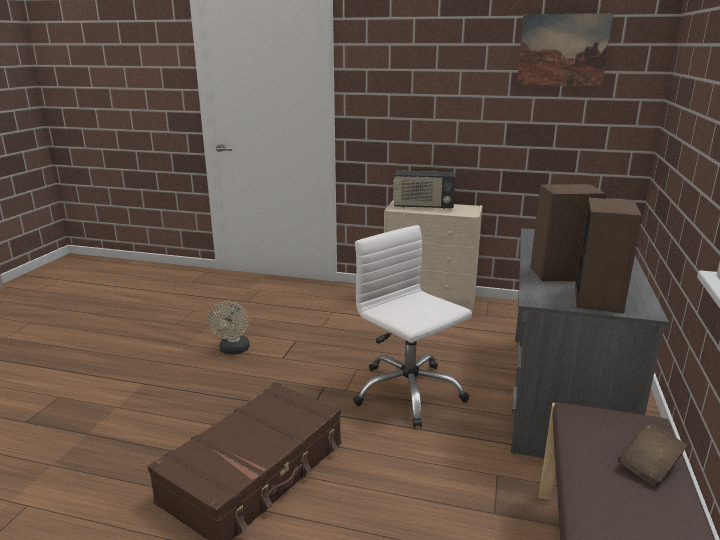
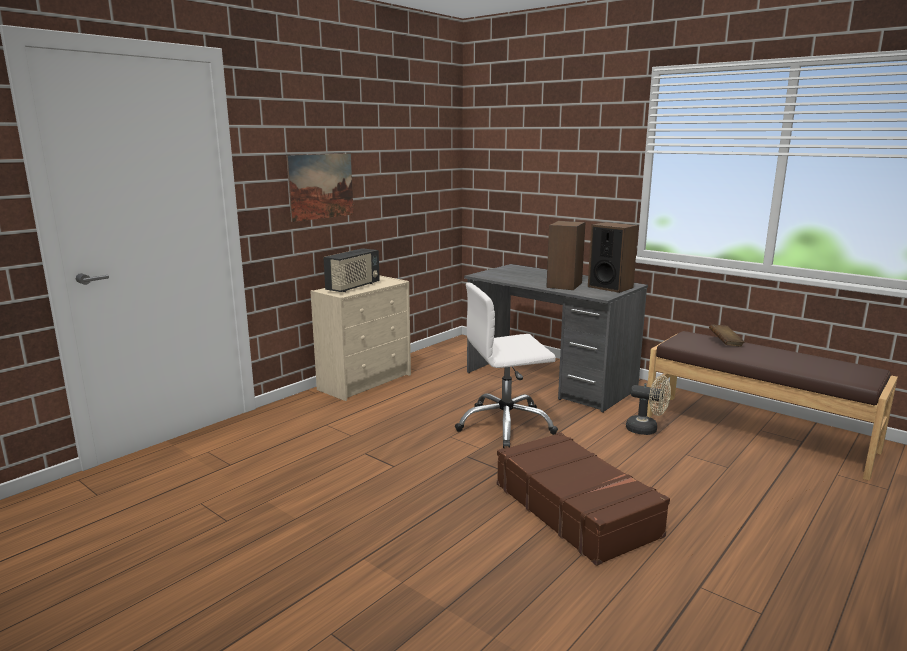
camera: 65 degrees left, 5 degrees down
(233, 350) = (347, 490): beige fan -> beige fan (647, 430)
(563, 50) = (410, 132): picture -> picture (321, 186)

